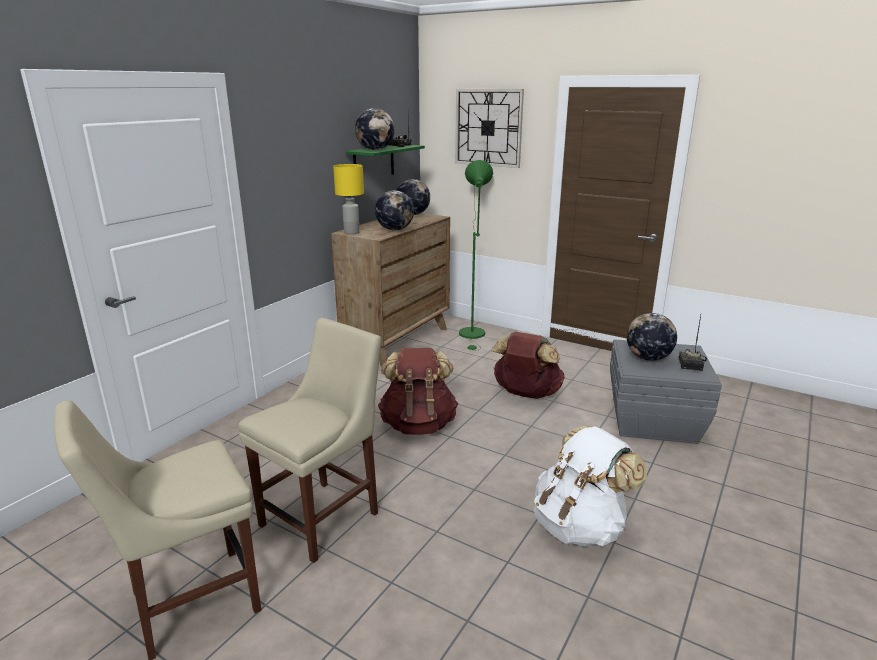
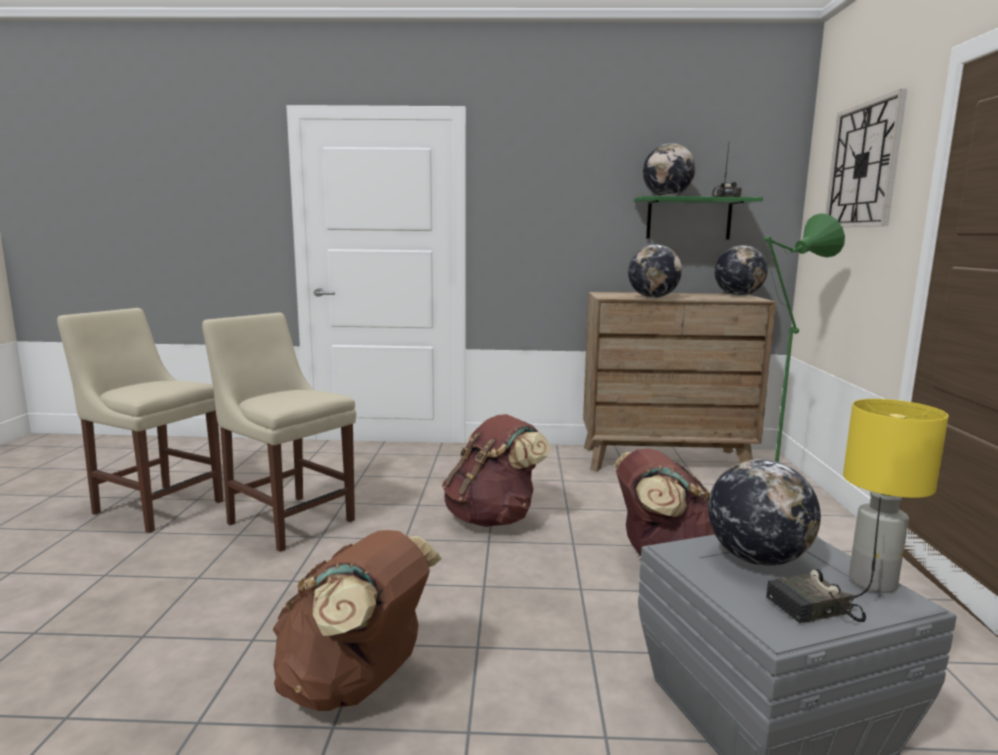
camera: 60 degrees right, 10 degrees down
(324, 516) = (288, 520): beige chair -> beige chair turned 150 degrees counterclockwise
(351, 232) = (605, 293): yellow table lamp -> yellow table lamp (872, 581)
(580, 526) = (356, 684): white backpack -> brown backpack

